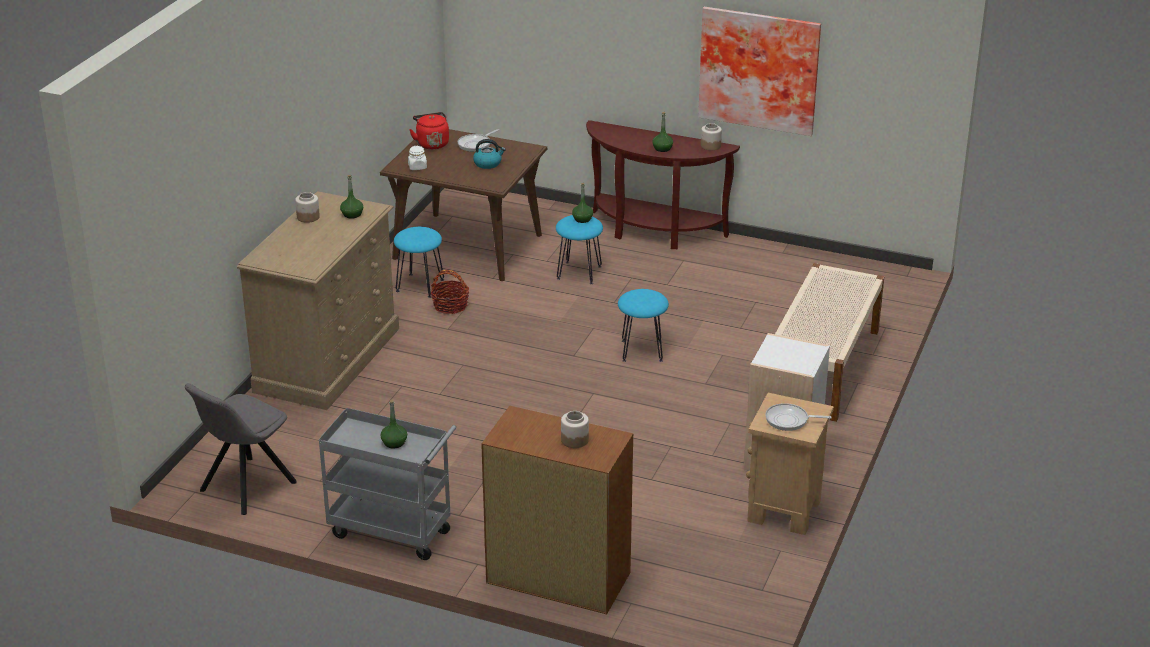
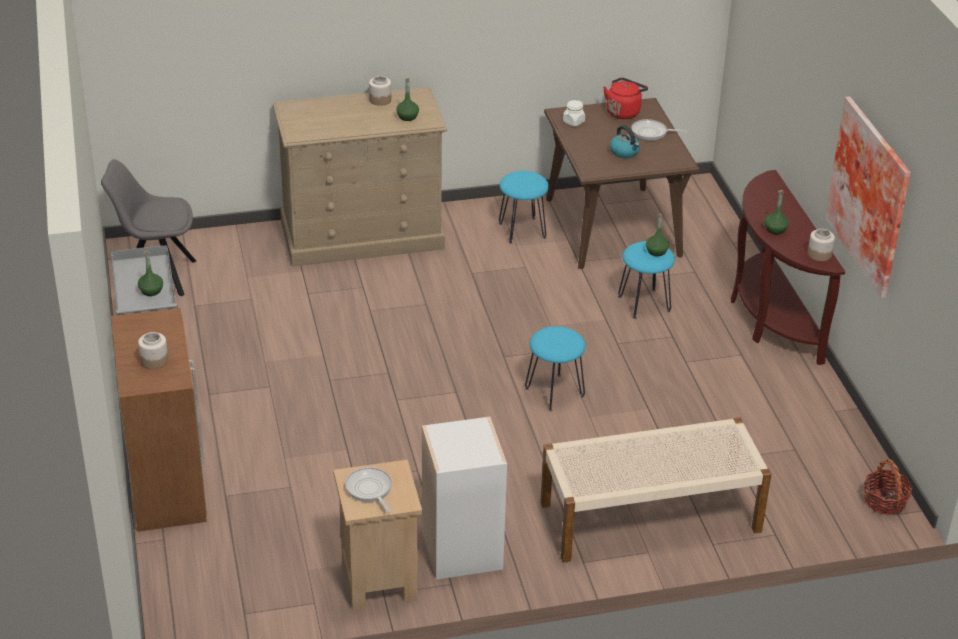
camera: 55 degrees right, 5 degrees up
(450, 306) = (508, 259): basket -> basket (885, 501)

